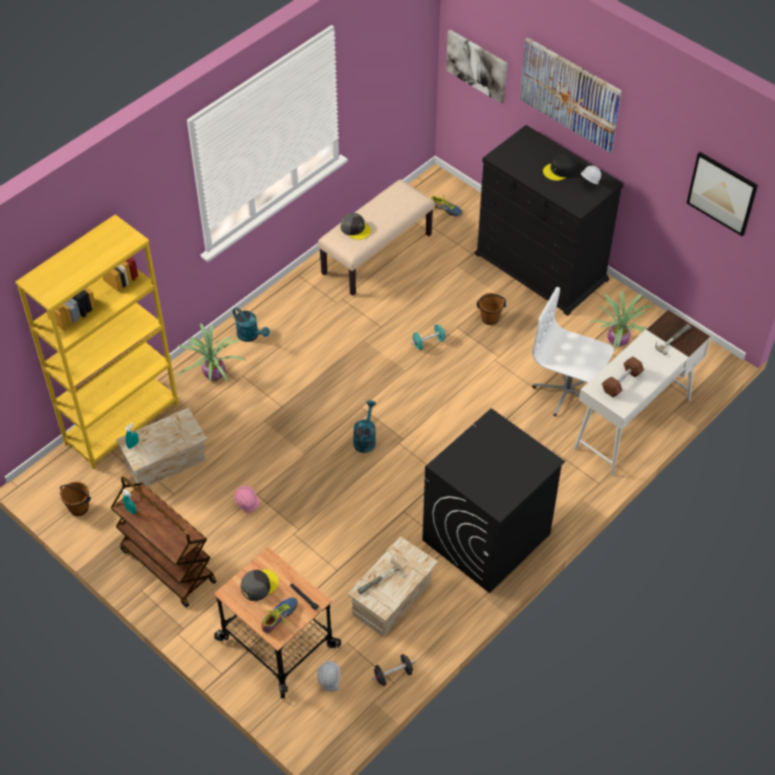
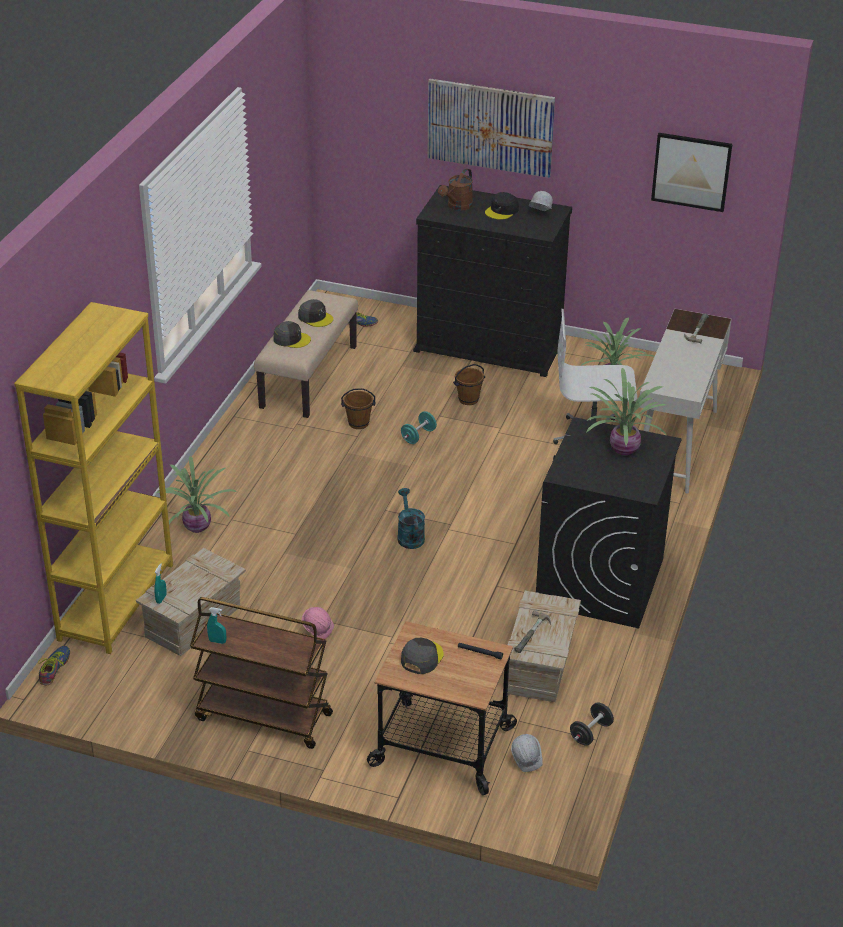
camera: 25 degrees left, 15 degrees down
(79, 508) = (117, 696): brown bucket -> brown bucket (358, 423)
(251, 336) = (216, 482): turquoise watering can -> none
(279, 617) = (465, 678): shoe -> shoe (54, 668)
(387, 212) = (315, 317): none -> grey cap
(477, 65) = (366, 139): picture -> none
(510, 455) = (623, 448): none -> potted plant
(525, 154) = (457, 206): none -> brown watering can
(621, 382) = (676, 374): brown dumbbell -> none

